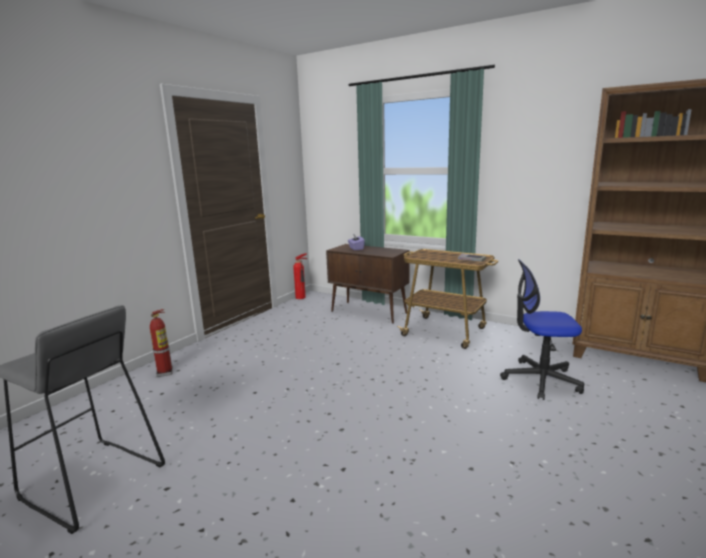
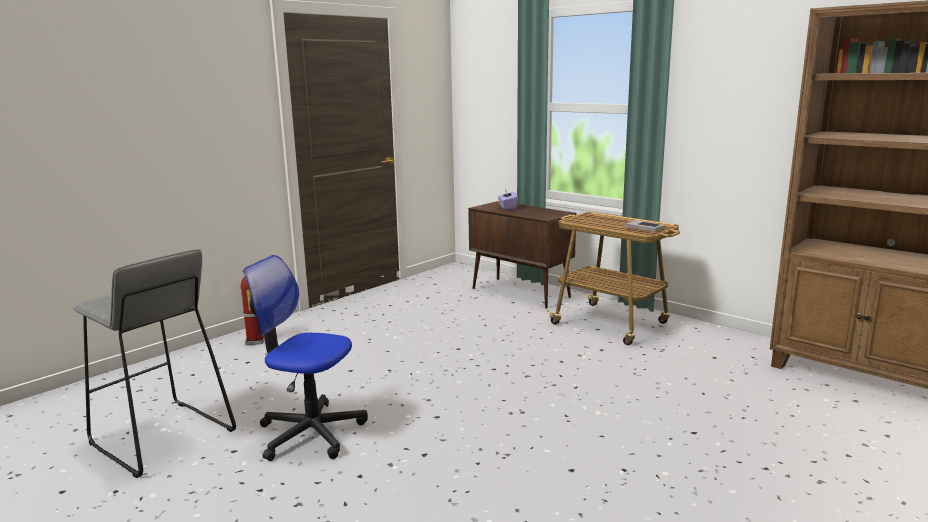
camera: 10 degrees right, 0 degrees up
(301, 297) = (441, 269): fire extinguisher -> none
(540, 380) = (710, 388): office chair -> office chair (311, 433)

